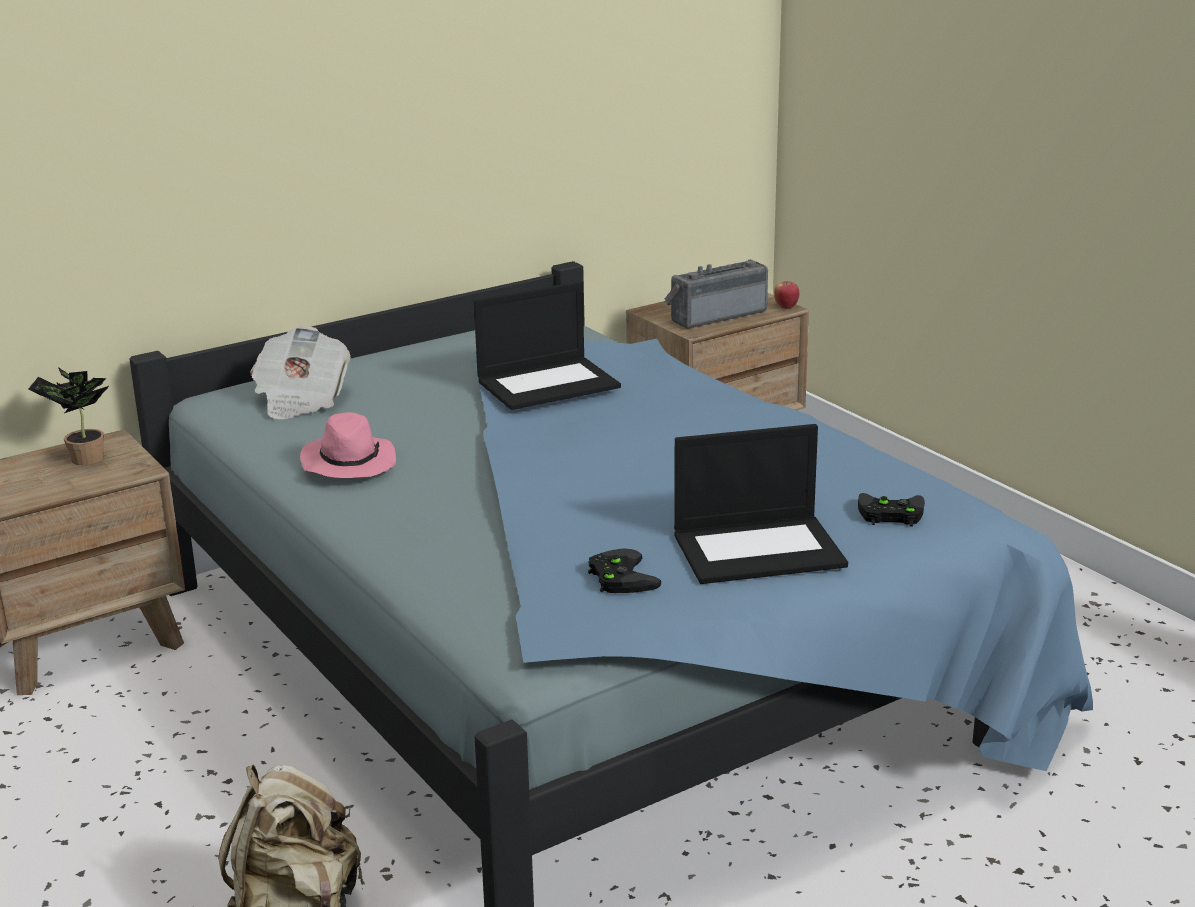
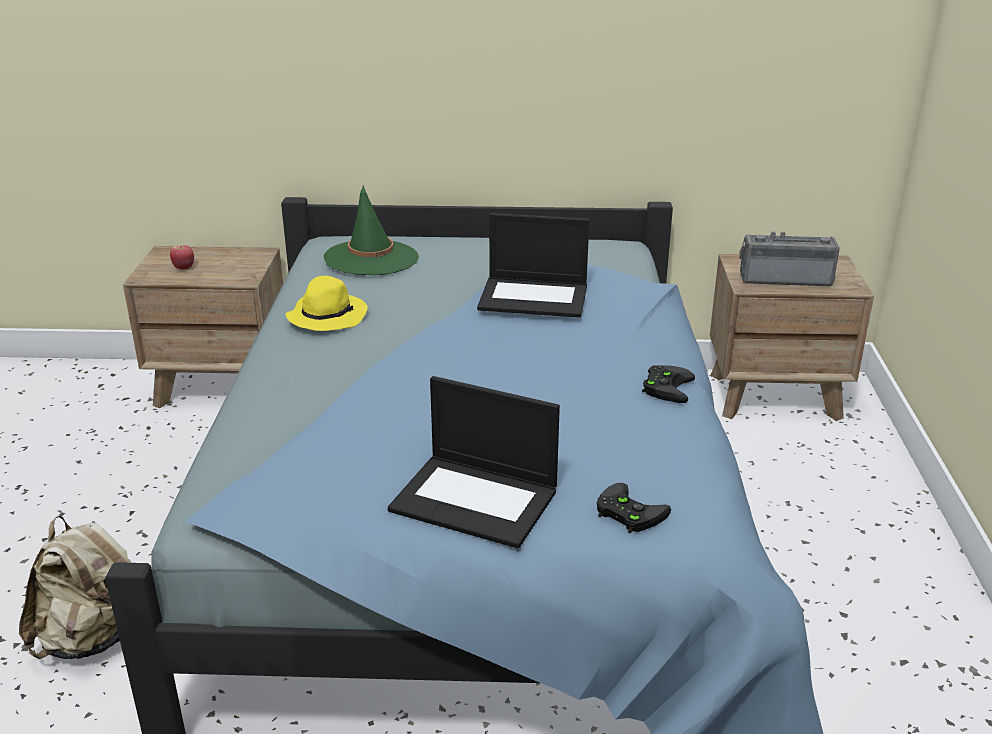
camera: 35 degrees right, 5 degrees up
(82, 459) = (228, 261): potted plant -> none
(301, 399) = (371, 258): newspaper -> green hat
(348, 464) = (327, 316): pink hat -> yellow hat
(619, 577) = (344, 478): black game controller -> black game controller (665, 386)
(786, 307) = (855, 287): apple -> apple (184, 268)

